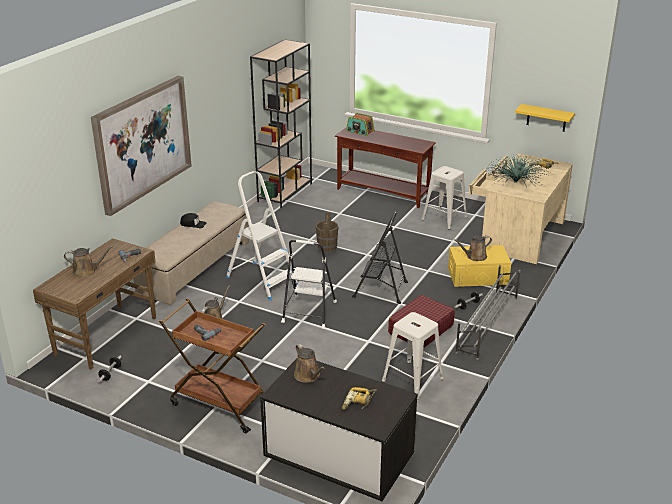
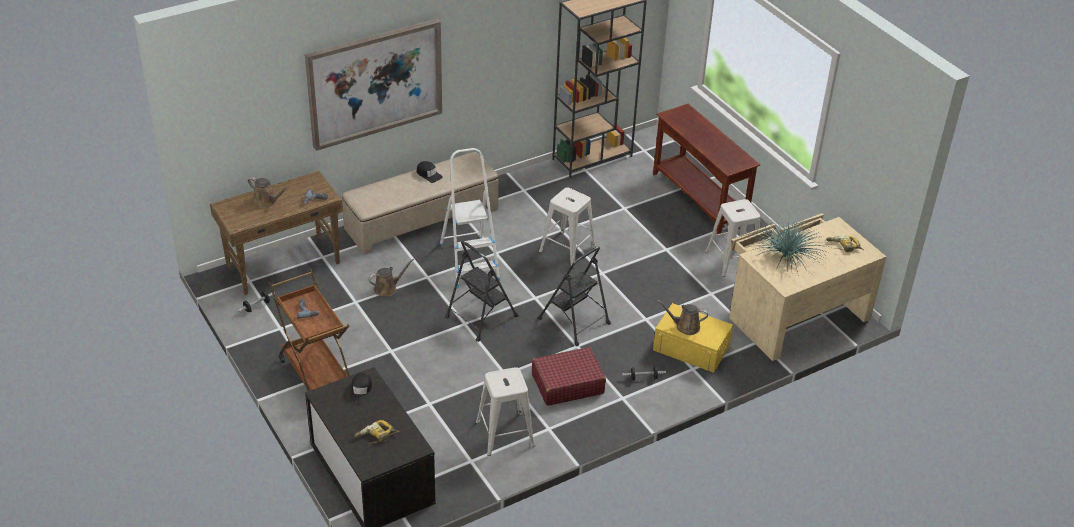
camera: 30 degrees right, 10 degrees up
(308, 312) = (480, 317): white step ladder -> black step ladder
(308, 376) = (361, 391): brown watering can -> black cap
(327, 249) = (567, 249): brown bucket -> white stool
(360, 131) = (690, 117): radio -> none
(487, 325) = (639, 408): grey shoe rack -> none
(546, 118) = (871, 189): yellow shelf -> none

